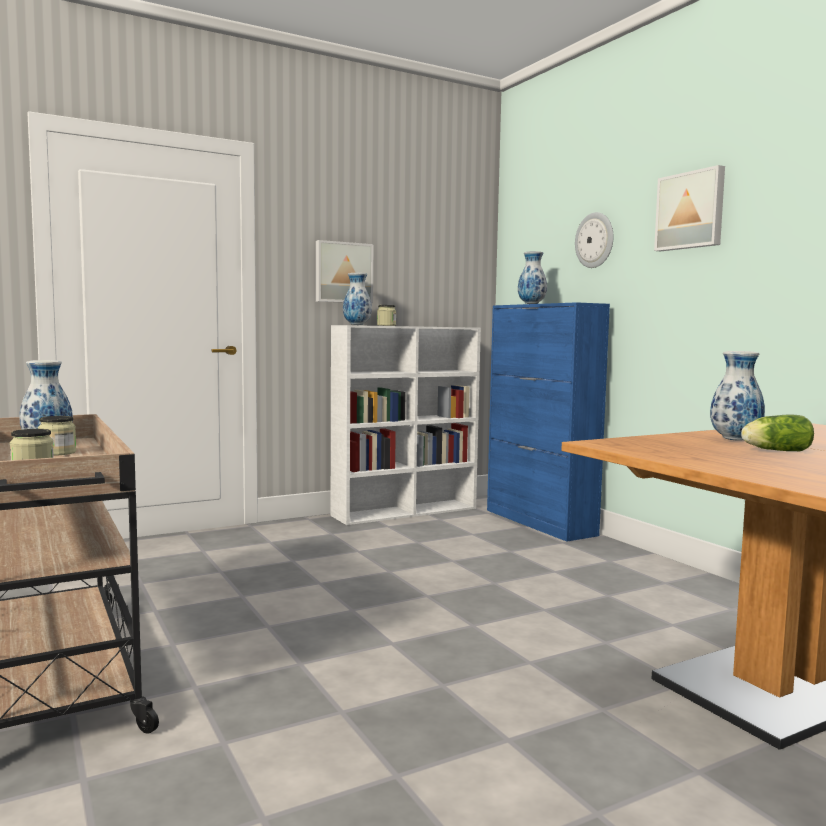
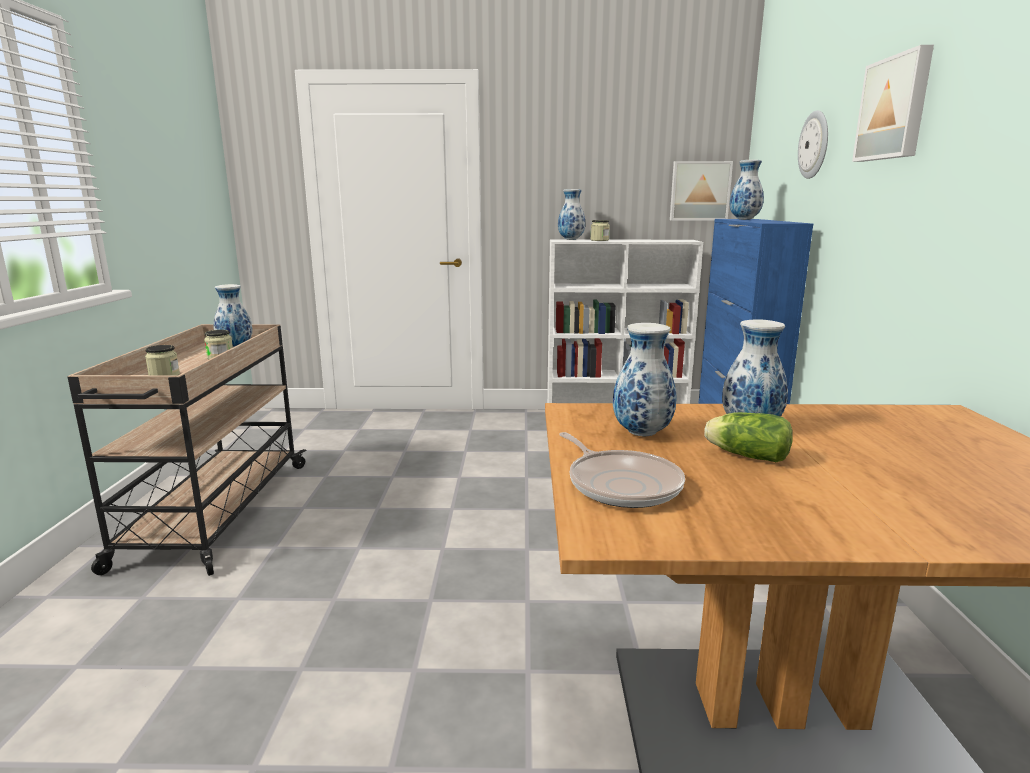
camera: 30 degrees right, 10 degrees up
(343, 272) = (566, 188): picture -> picture (699, 191)
(682, 448) = (640, 433): none -> vase
(754, 469) = (621, 484): none -> frying pan

